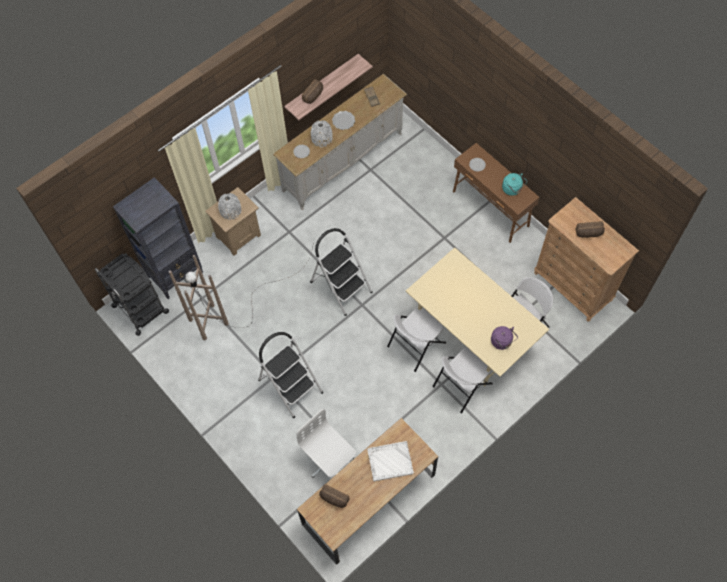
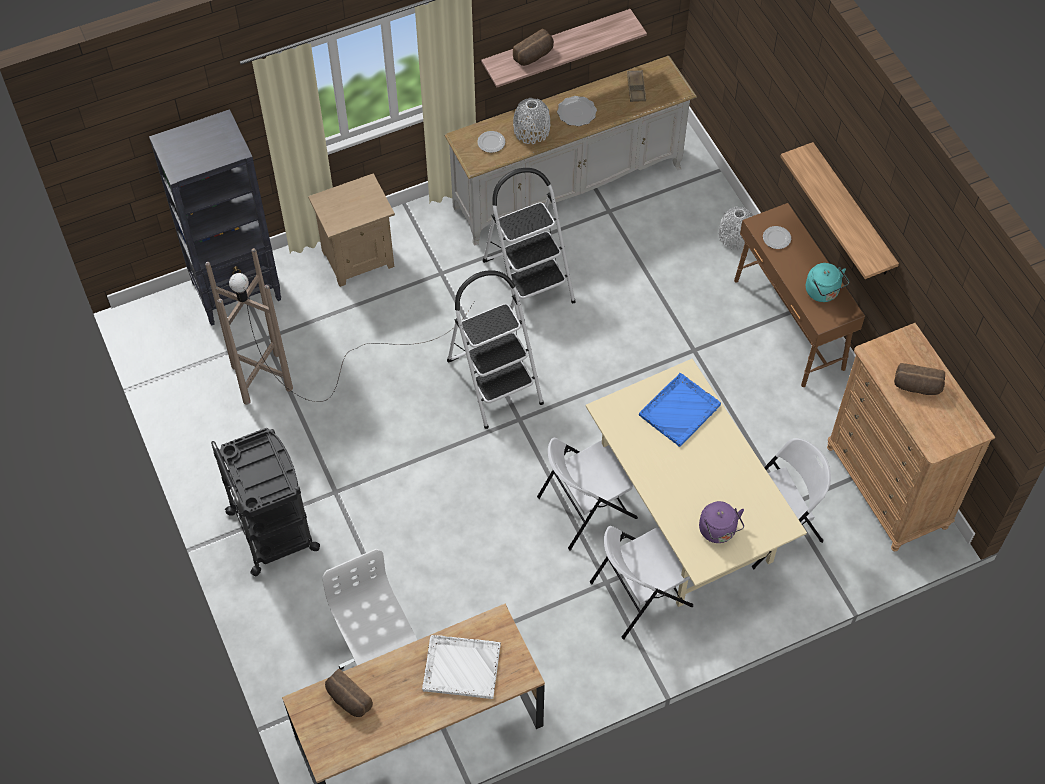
camera: 15 degrees right, 5 degrees down
(141, 309) = (164, 329): black cart -> black cart (274, 530)
(230, 210) = (348, 206): grey vase -> grey vase (735, 236)
(289, 385) = (356, 512): step ladder -> step ladder (527, 279)
(458, 279) = (680, 410): none -> blue tray
(522, 142) = (852, 211): none -> shelf

